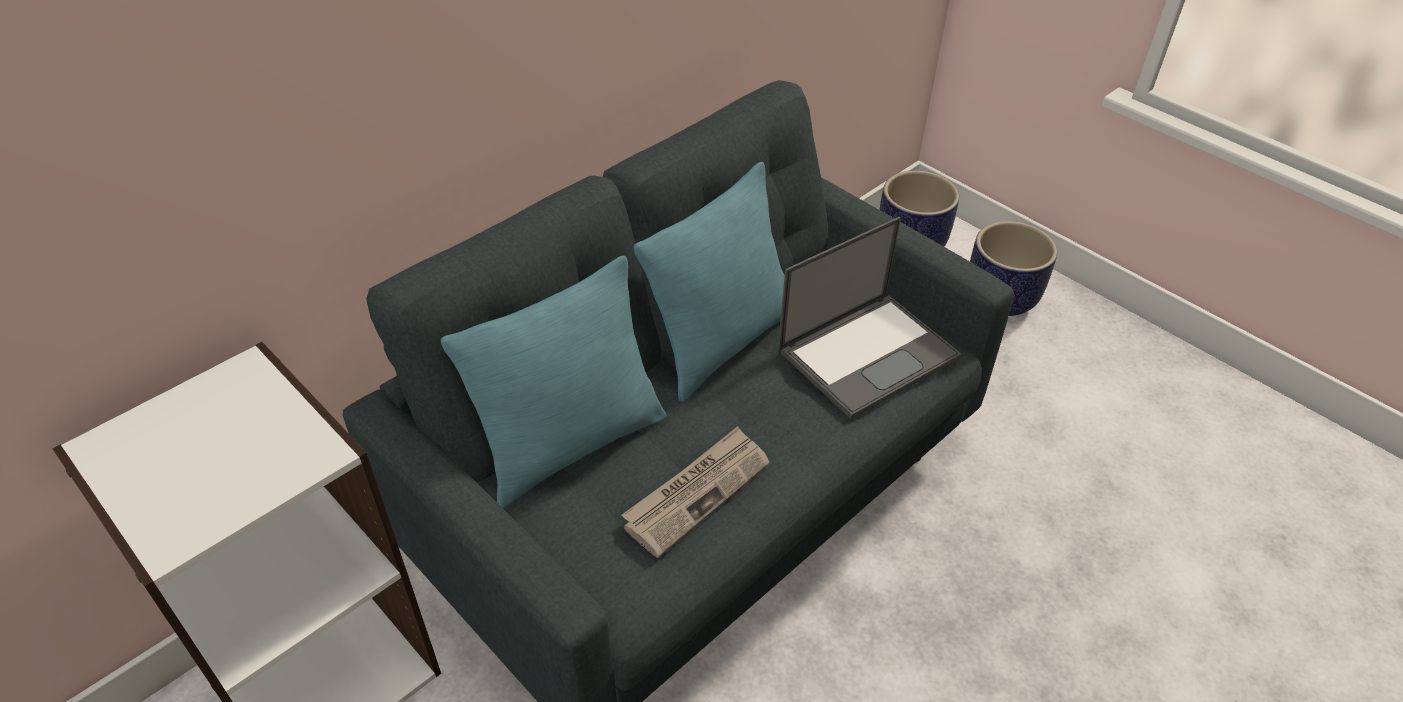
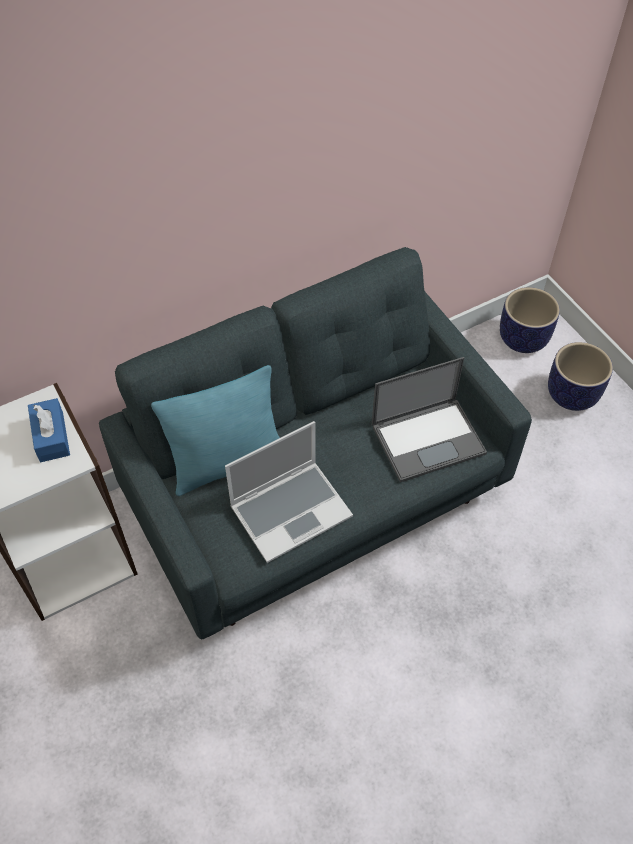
camera: 15 degrees right, 10 degrees up
(267, 424) = (51, 437): none -> blue tissue box
(697, 492) = (291, 510): newspaper -> laptop
(722, 343) = (338, 413): turquoise pillow -> none

